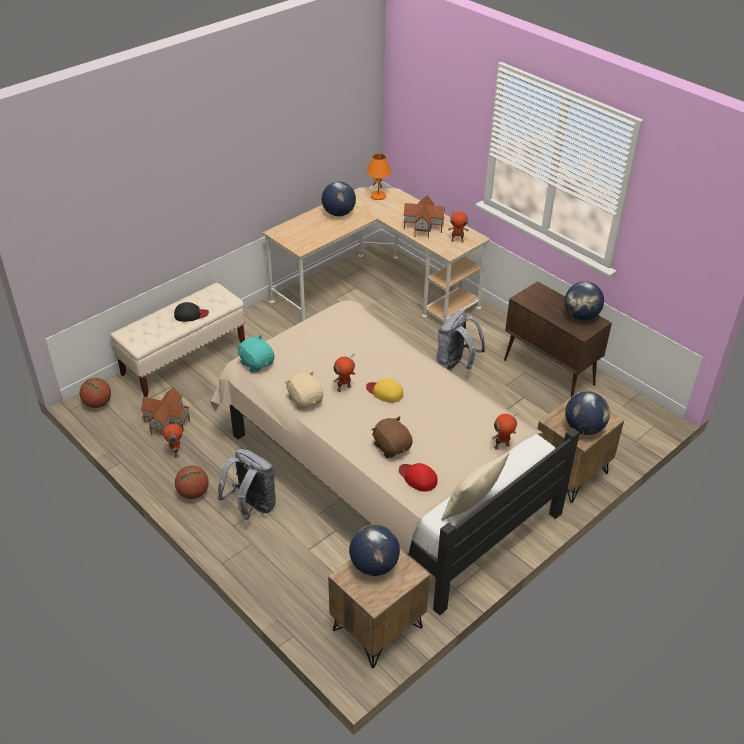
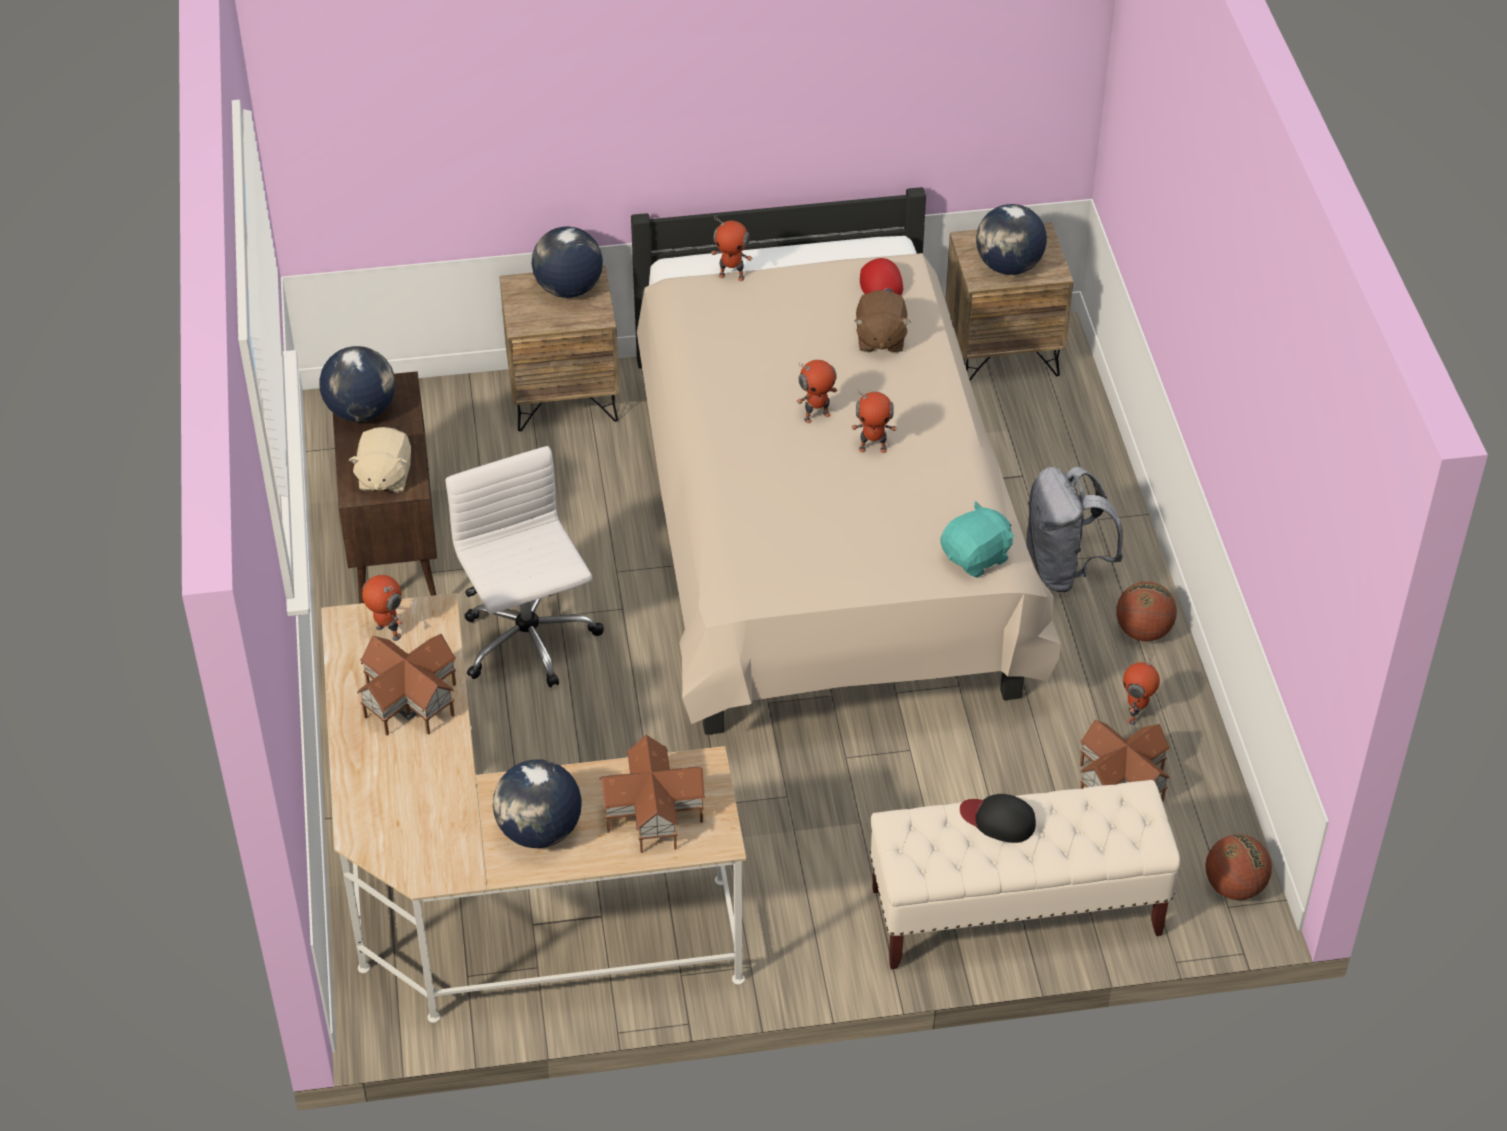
camera: 145 degrees left, 5 degrees up
(257, 363) = (976, 558): turquoise plush toy -> turquoise plush toy turned 120 degrees counterclockwise
(305, 400) = (946, 459): beige plush toy -> beige plush toy (384, 477)
(306, 230) = (652, 814): none -> toy house
(378, 196) = (403, 842): orange table lamp -> none
(385, 392) = (816, 416): yellow cap -> toy robot
(456, 365) = (529, 643): grey backpack -> white office chair
(471, 507) = (846, 237): beige pillow -> none

